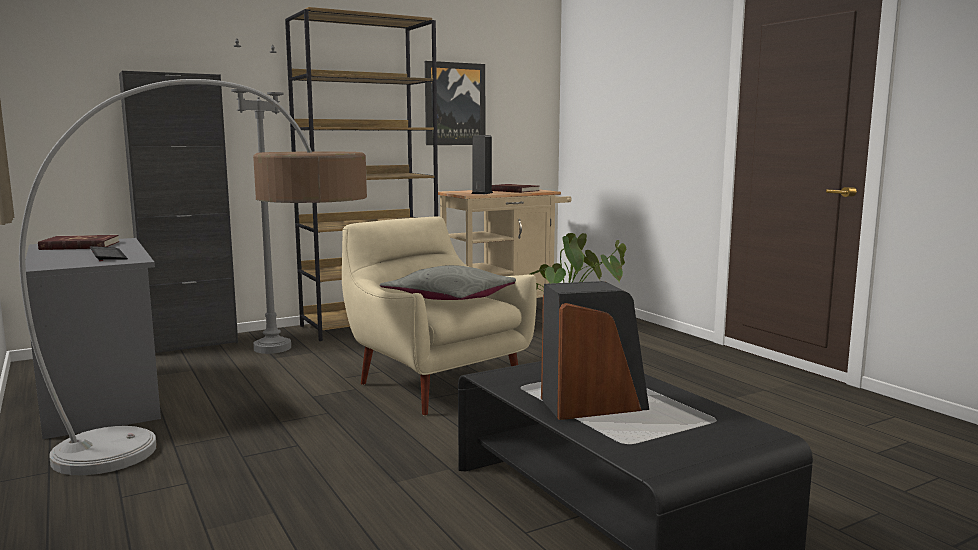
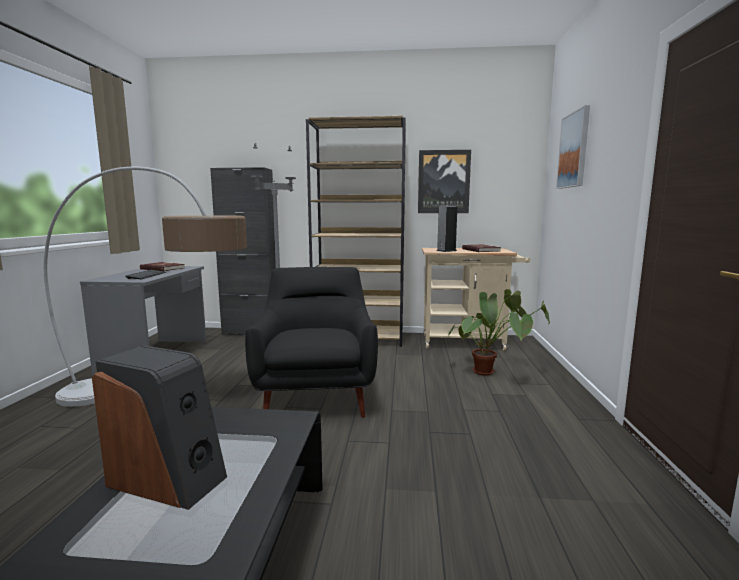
camera: 35 degrees right, 0 degrees up
(435, 383) = (316, 395): beige armchair -> black armchair
(451, 298) = (319, 333): grey pillow -> none
(616, 76) = (574, 150): none -> picture

